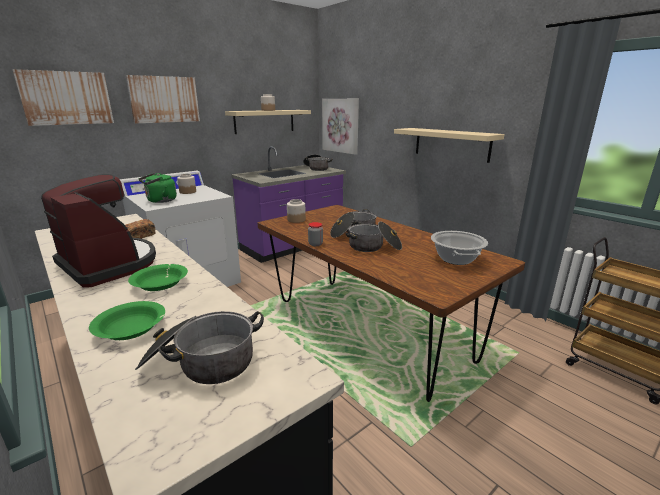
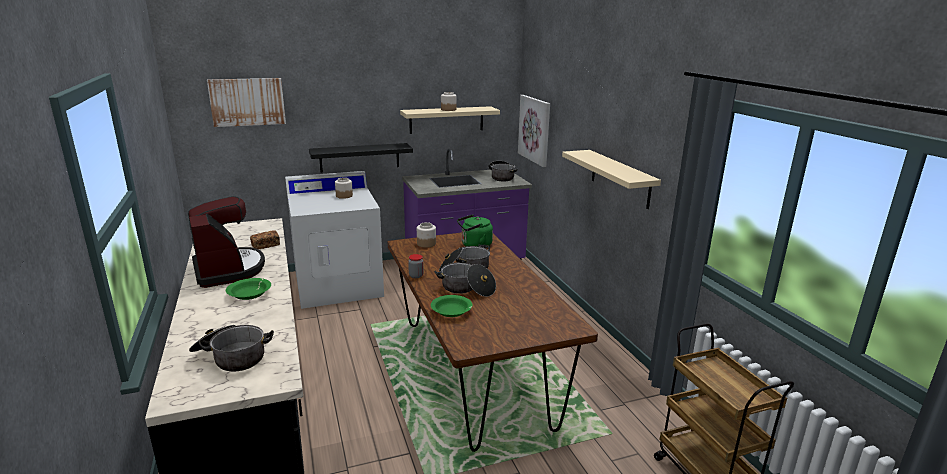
camera: 20 degrees right, 0 degrees up
(131, 329) = (209, 325): green bowl -> green bowl (451, 311)
(160, 201) = (311, 205): green kettle -> green kettle (474, 245)
(164, 99) = (336, 100): picture -> none
(191, 157) = (359, 157): none -> black shelf
(455, 259) = (530, 317): cooking pot -> none

